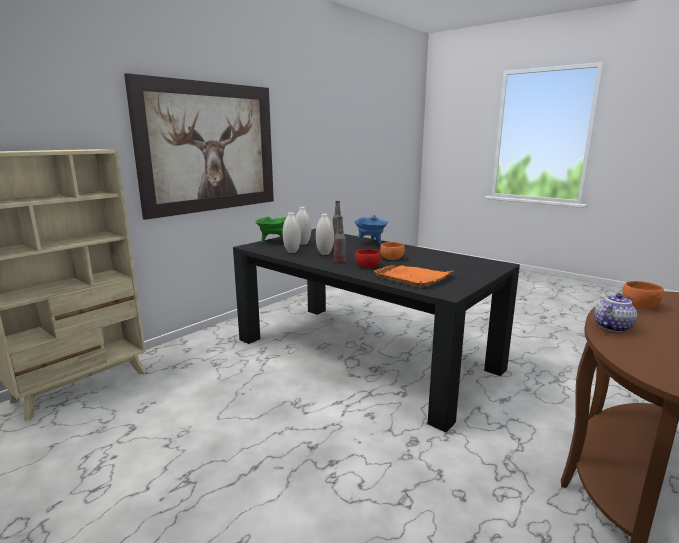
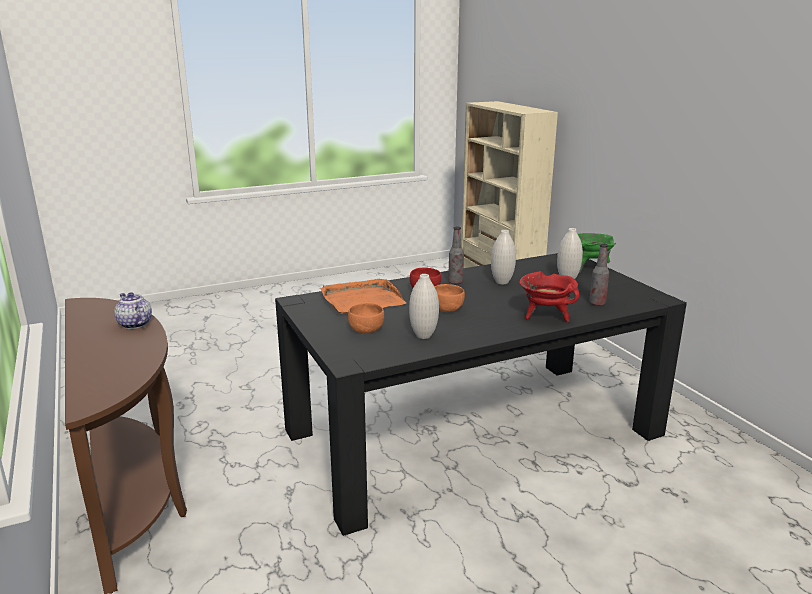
camera: 115 degrees right, 5 degrees up
(209, 147) = (656, 130): picture -> none
(292, 252) = (524, 270): white vase -> white vase (423, 336)
(371, 243) = (546, 316): blue cooking pot -> red cooking pot
(612, 326) = (134, 324): teapot -> teapot turned 150 degrees clockwise
(639, 305) = (129, 360): orange bowl -> orange bowl (366, 329)

